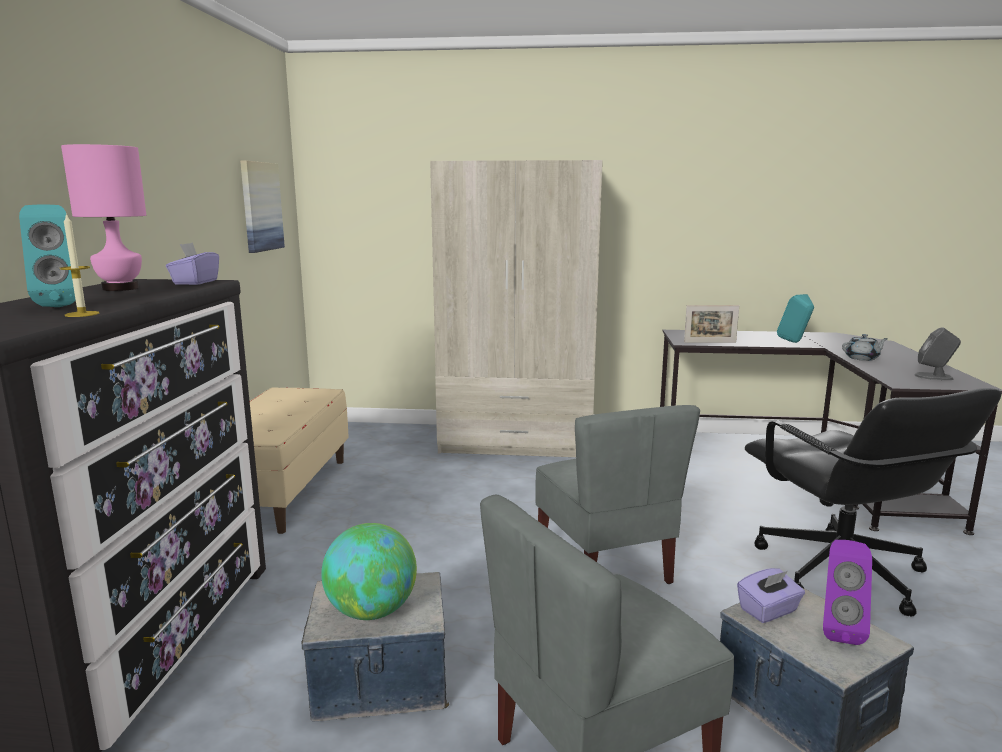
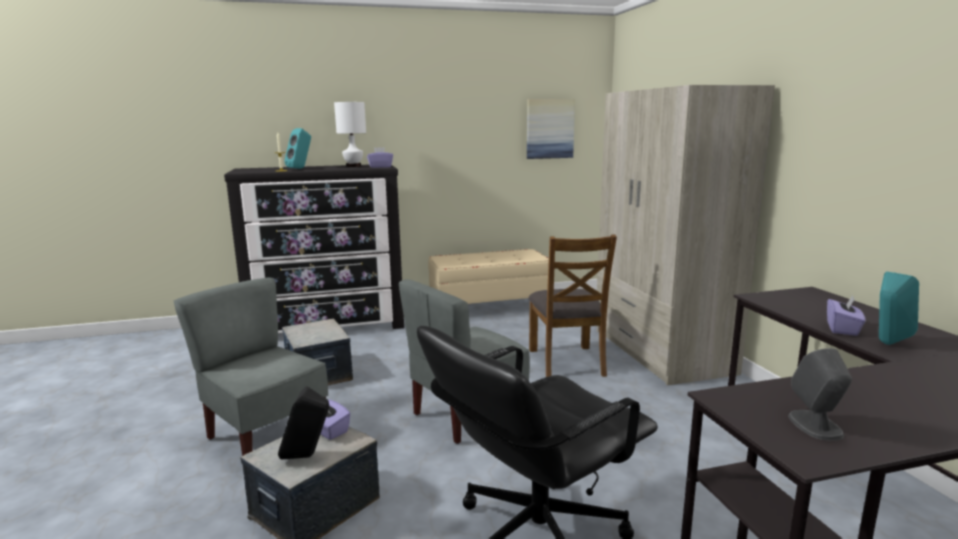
camera: 70 degrees right, 0 degrees up
(120, 288) = (353, 166): pink table lamp -> white table lamp
(371, 611) = (307, 332): globe -> none
(506, 485) = (567, 362): none -> brown chair
(710, 342) = (781, 306): picture frame -> none
(764, 343) = (842, 329): none -> purple tissue box
(838, 630) = (307, 456): purple speaker -> black speaker
(862, 358) = (861, 382): grey teapot -> none

